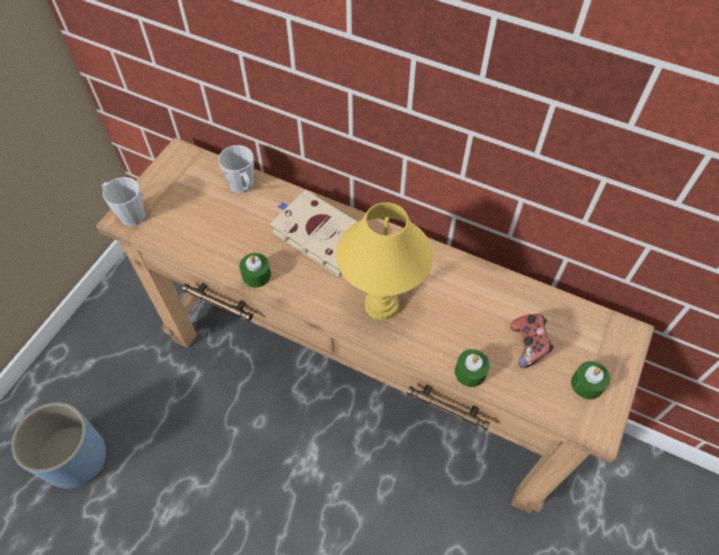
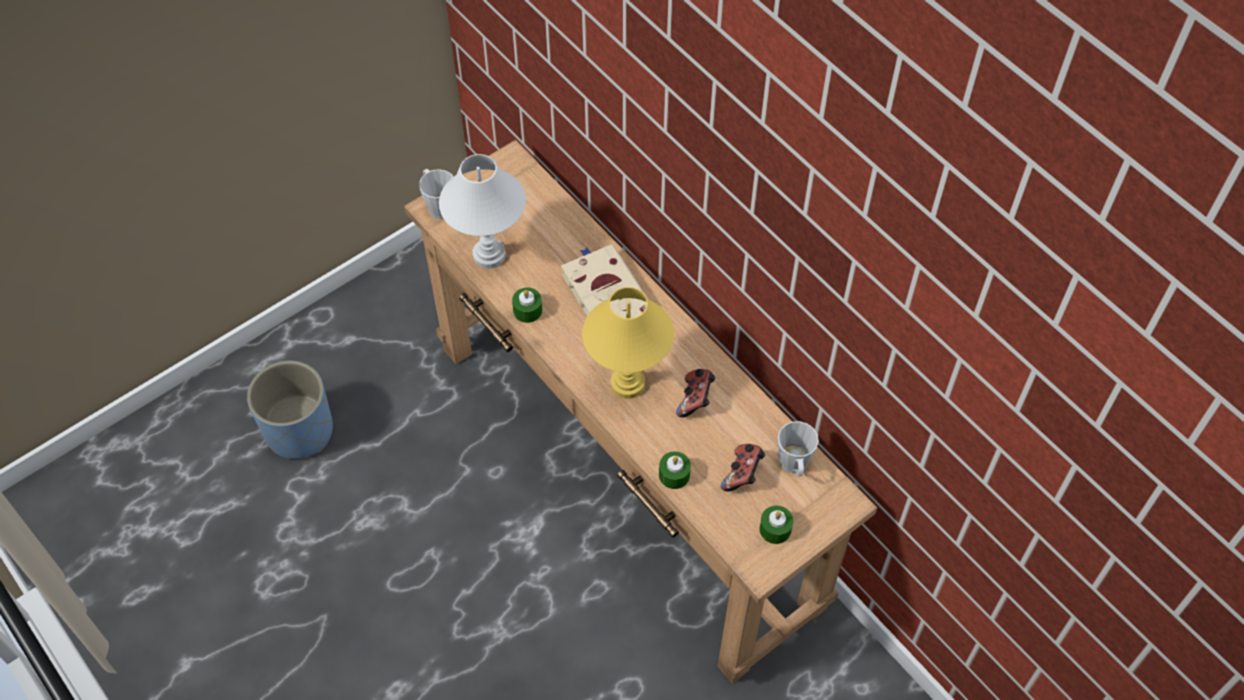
camera: 25 degrees right, 0 degrees up
(197, 240) = (489, 255): none -> white table lamp
(244, 187) = (557, 218): grey mug -> grey mug (794, 466)
(448, 295) = (695, 399): none -> game controller

